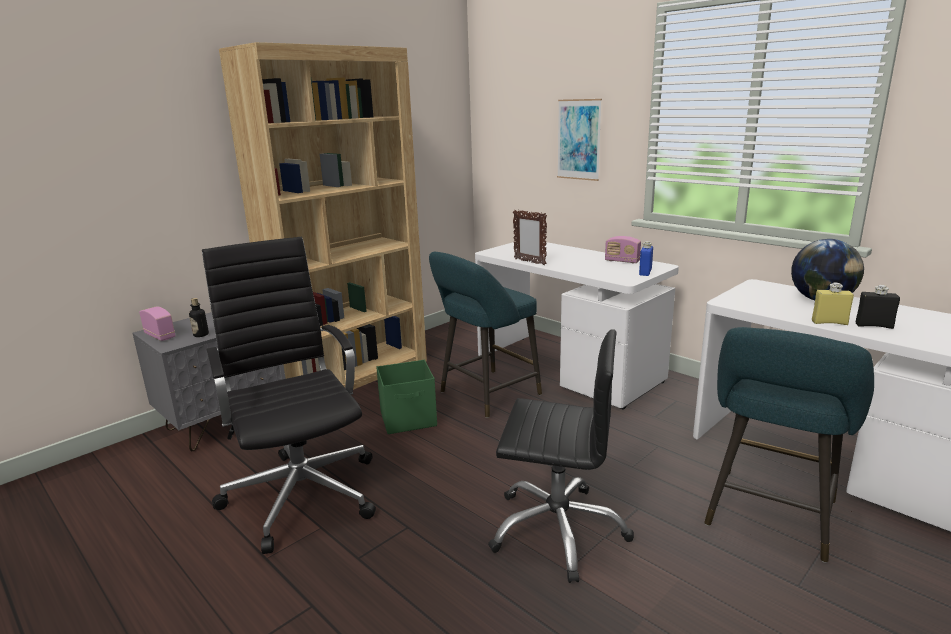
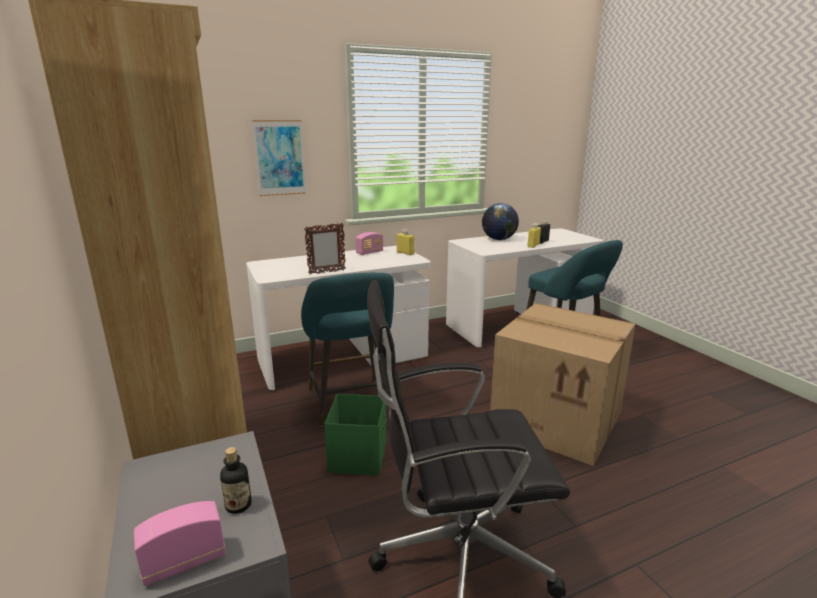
camera: 70 degrees left, 0 degrees up
(558, 529) = (558, 420): black office chair -> cardboard box
(645, 272) = (405, 253): blue bottle -> yellow bottle

